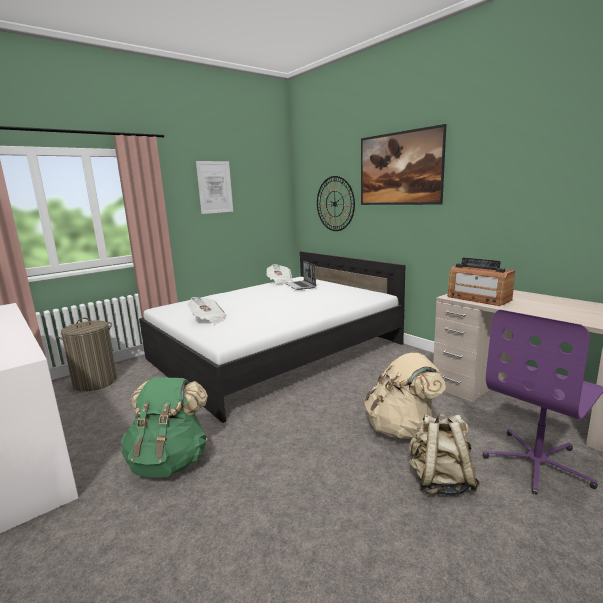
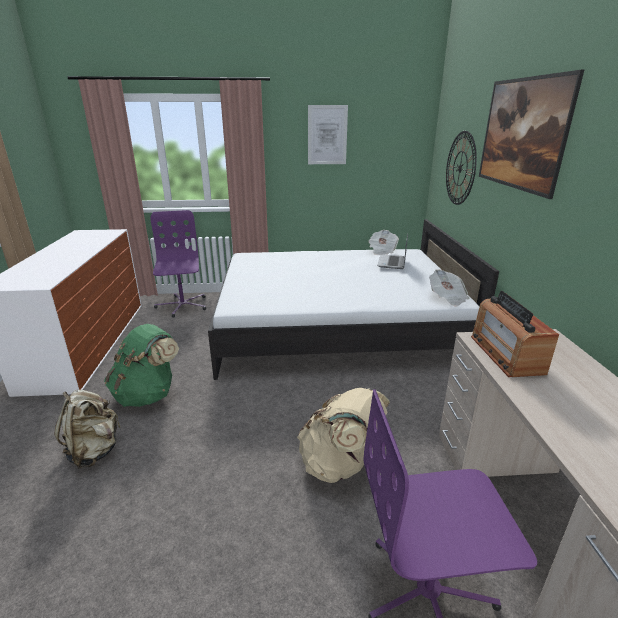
camera: 35 degrees right, 10 degrees up
(95, 382) = (182, 305): laundry basket -> purple office chair
(208, 319) = (256, 279): newspaper -> newspaper (447, 298)
(440, 482) = (299, 538): beige backpack -> beige backpack (94, 451)

